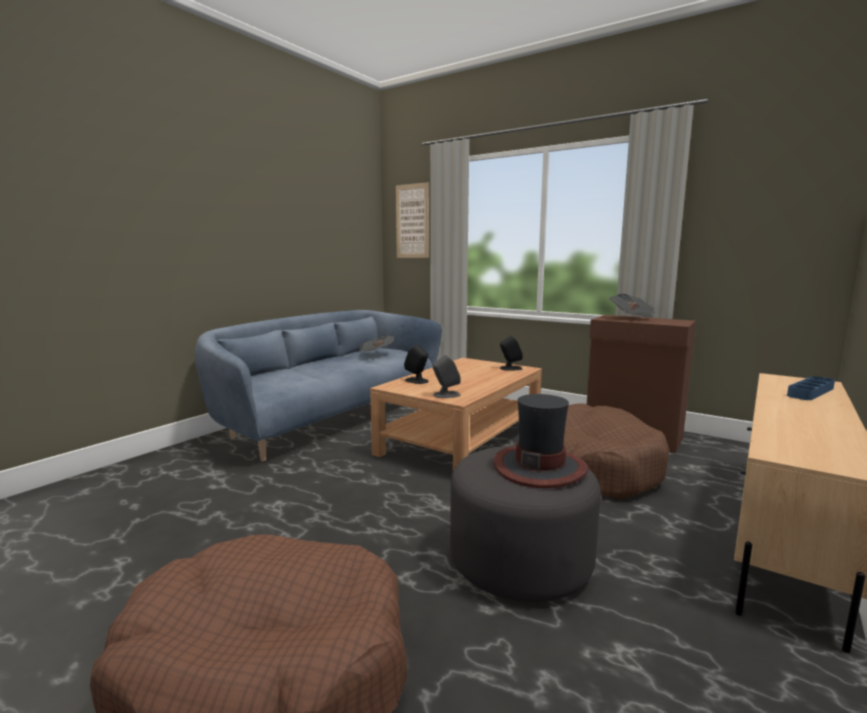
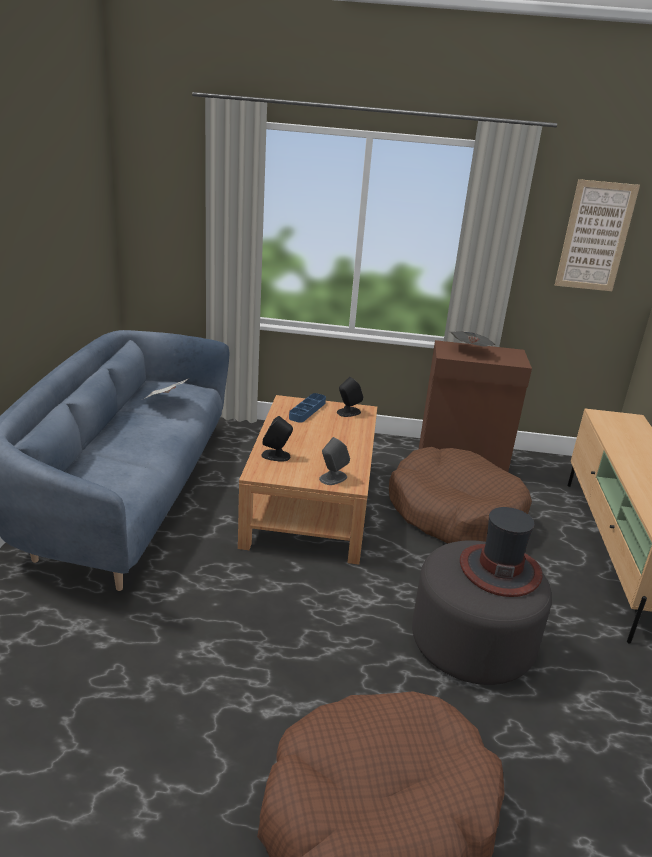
camera: 30 degrees left, 15 degrees up
(412, 221) = (169, 197): picture -> picture (595, 236)
(810, 392) = (635, 436): blue tray -> blue tray (307, 410)

